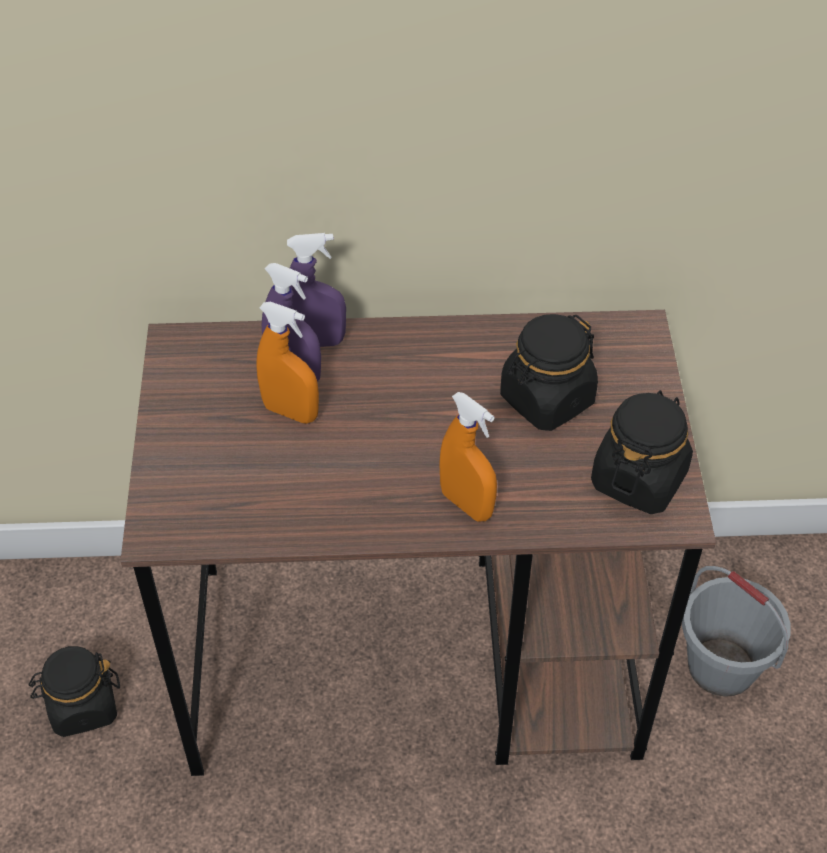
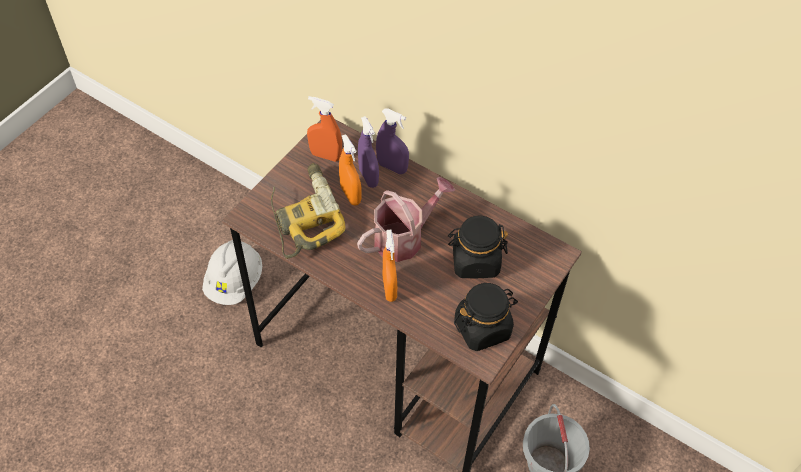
camera: 35 degrees right, 5 degrees up
(82, 707) = (235, 282): black jar -> white hard hat
(202, 379) = (325, 155): none -> orange spray bottle
(247, 480) = (304, 216): none -> power drill
(422, 425) = (404, 237): none -> watering can

